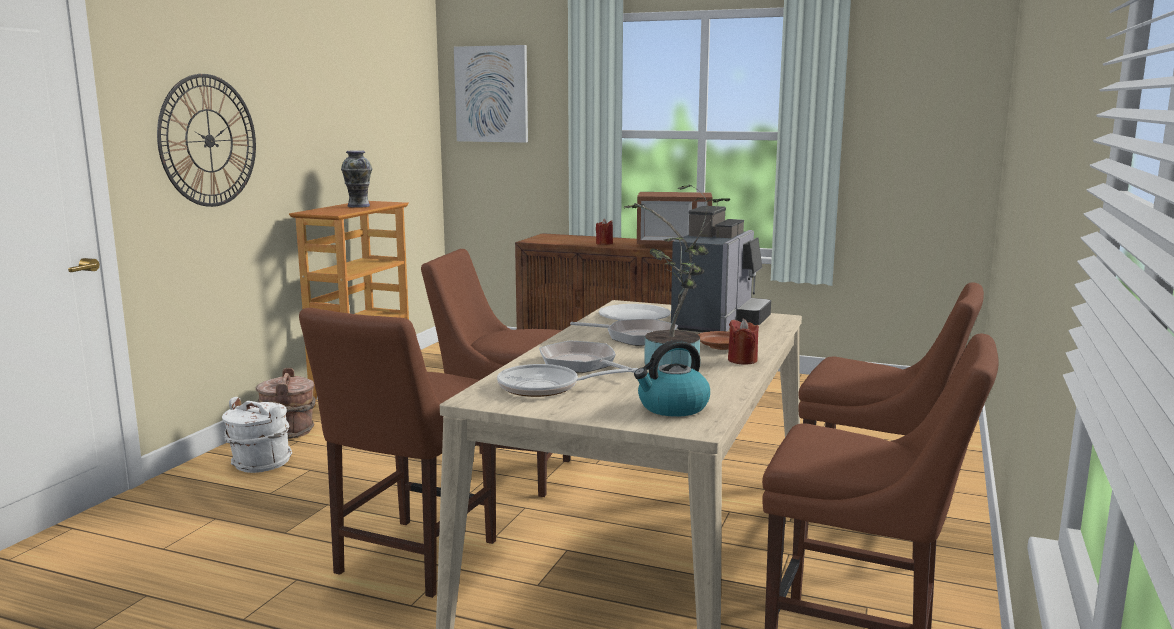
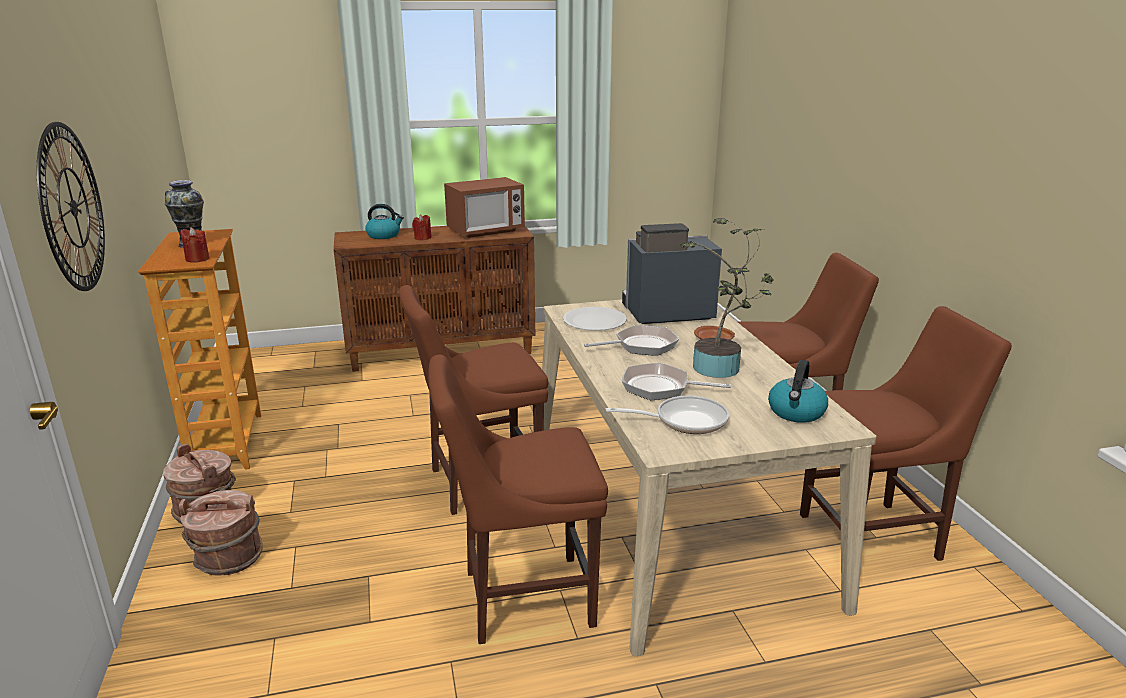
camera: 35 degrees left, 10 degrees up
(260, 463) = (228, 558): white bucket -> brown bucket
(411, 560) = (520, 598): brown chair -> brown chair turned 90 degrees clockwise
(492, 94) = (245, 87): picture -> none
(546, 387) = (684, 421): frying pan -> frying pan turned 150 degrees counterclockwise
(576, 239) = (384, 235): none -> kettle
(719, 322) = (665, 313): coffee machine -> coffee machine turned 90 degrees counterclockwise
(742, 360) = (750, 350): red candle -> red candle (197, 259)

